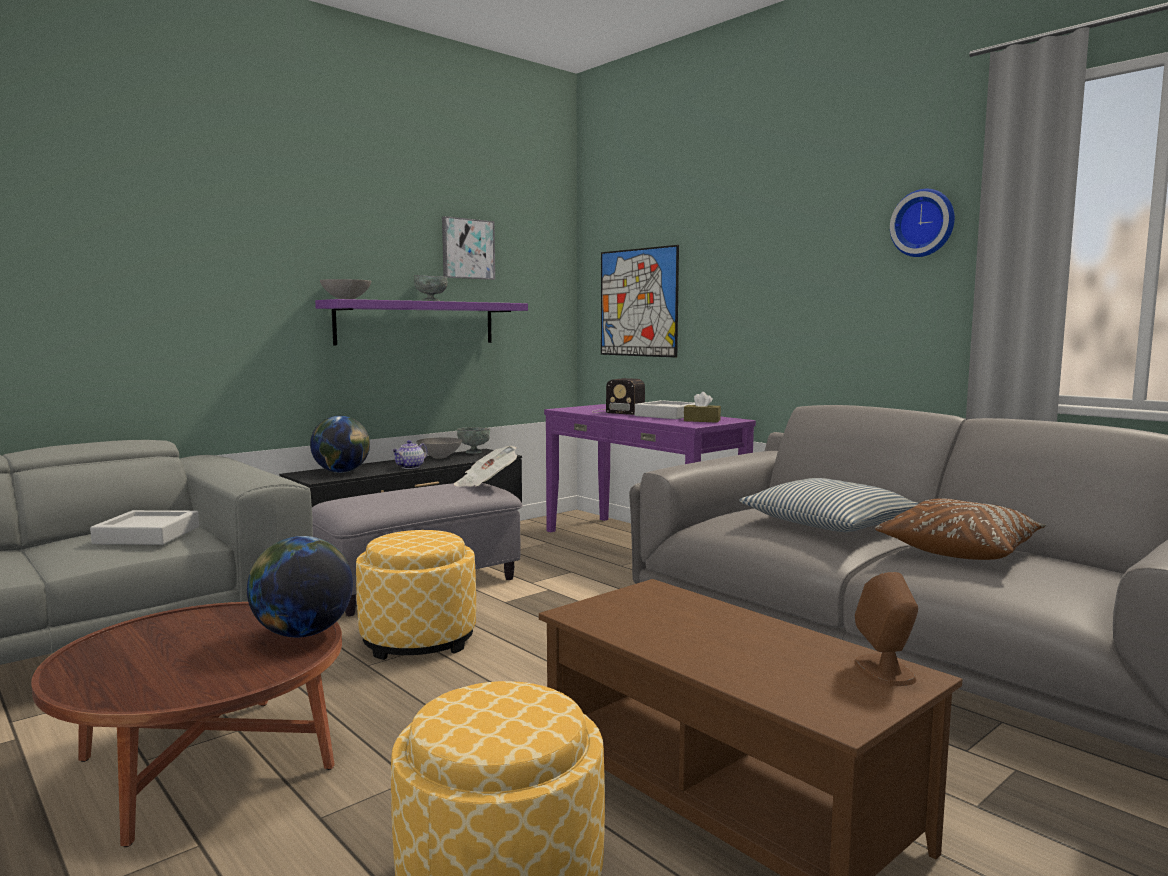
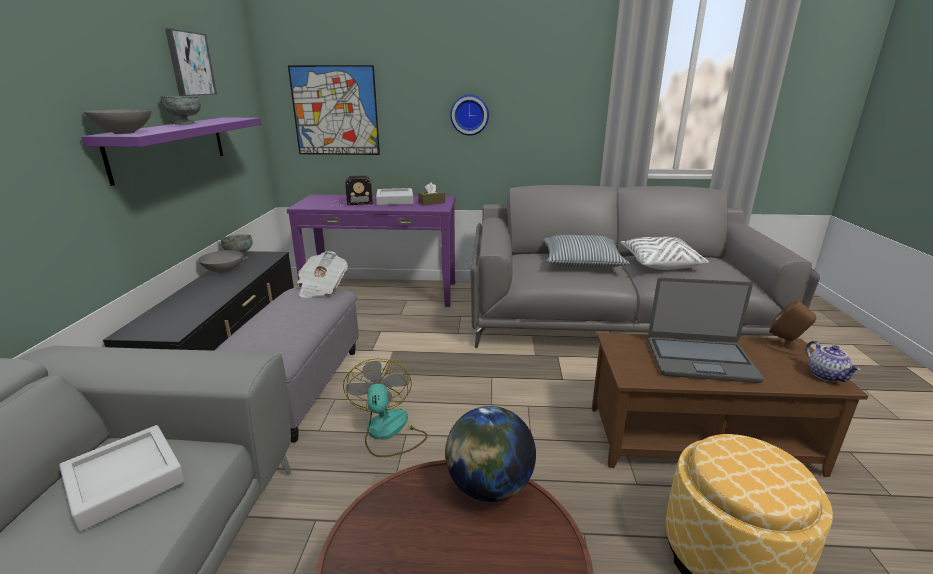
camera: 45 degrees left, 15 degrees up
(342, 472) = (174, 315): globe -> none
(410, 467) = (229, 290): teapot -> teapot (827, 375)
(418, 639) = (388, 432): ottoman -> fan
(704, 632) = (700, 360): none -> laptop
(924, 223) = (570, 66): wall clock -> wall clock (469, 115)
(959, 550) = (659, 263): brown pillow -> white pillow

